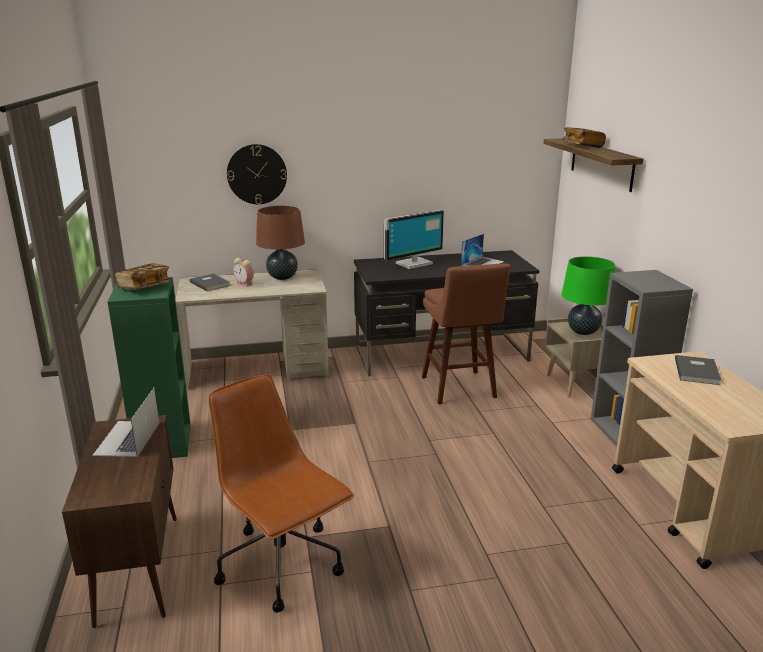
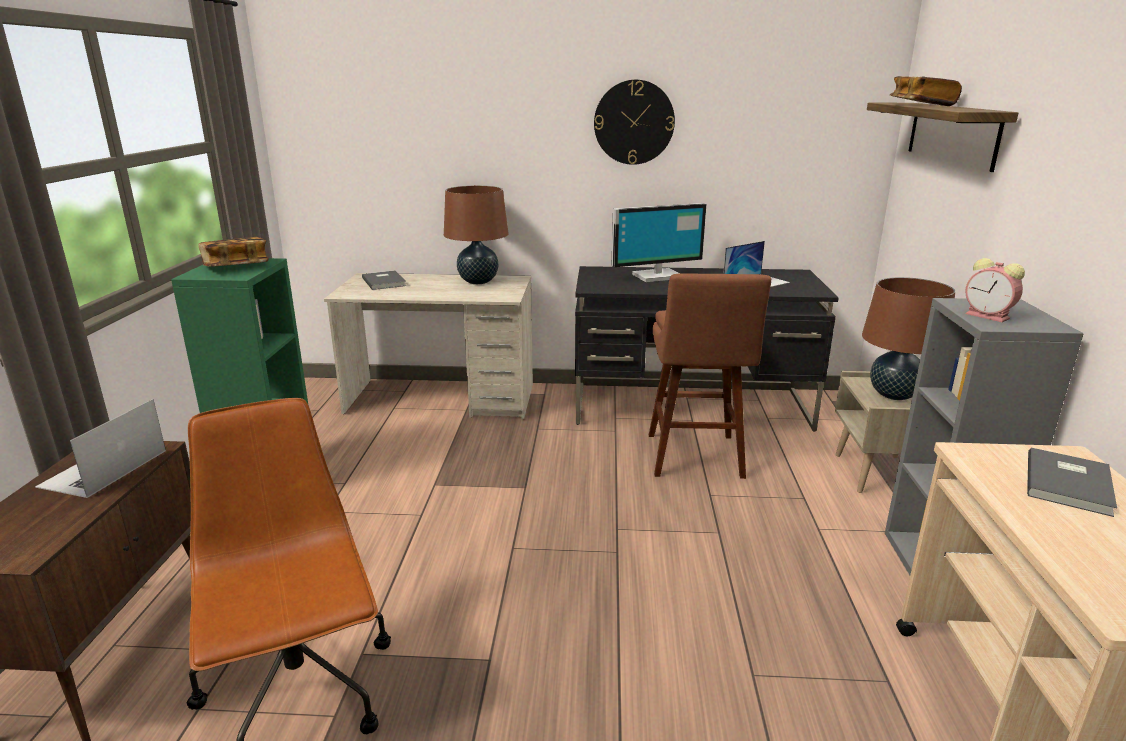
camera: 15 degrees right, 0 degrees up
(245, 284) = (425, 285): alarm clock -> alarm clock (989, 316)
(257, 174) = (454, 142): wall clock -> wall clock (634, 122)
(583, 332) = (894, 395): green table lamp -> brown table lamp

